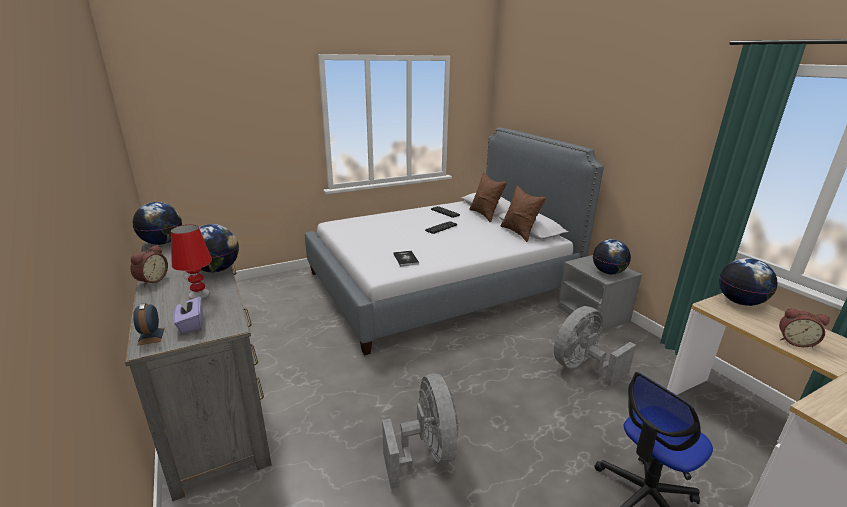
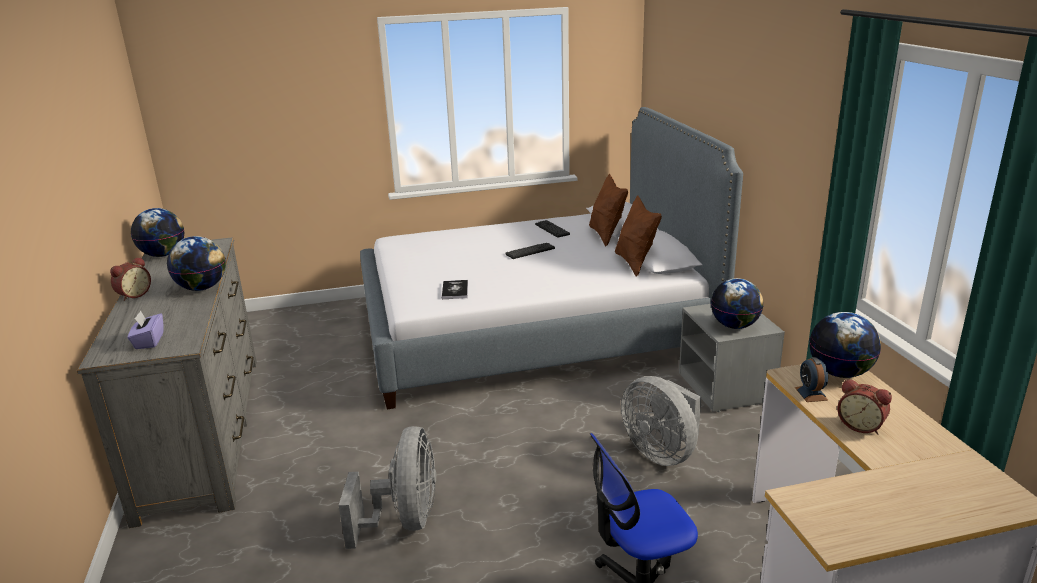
camera: 15 degrees right, 0 degrees up
(151, 336) = (108, 349): alarm clock -> alarm clock (811, 394)
(199, 294) = (171, 313): red table lamp -> none
(582, 367) = (661, 452): grey fan -> grey fan turned 105 degrees counterclockwise

